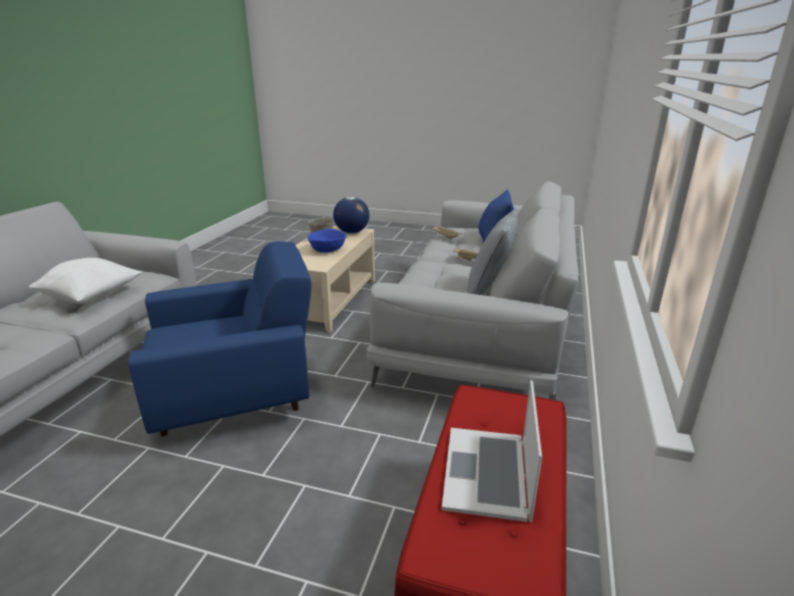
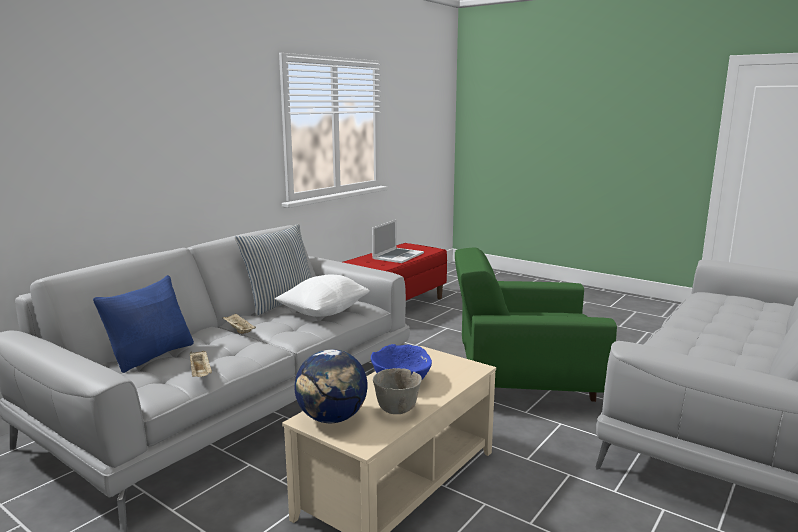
camera: 160 degrees left, 10 degrees down
(91, 297) = (691, 349): white pillow -> white pillow (324, 312)
(236, 395) = (523, 381): blue armchair -> green armchair

